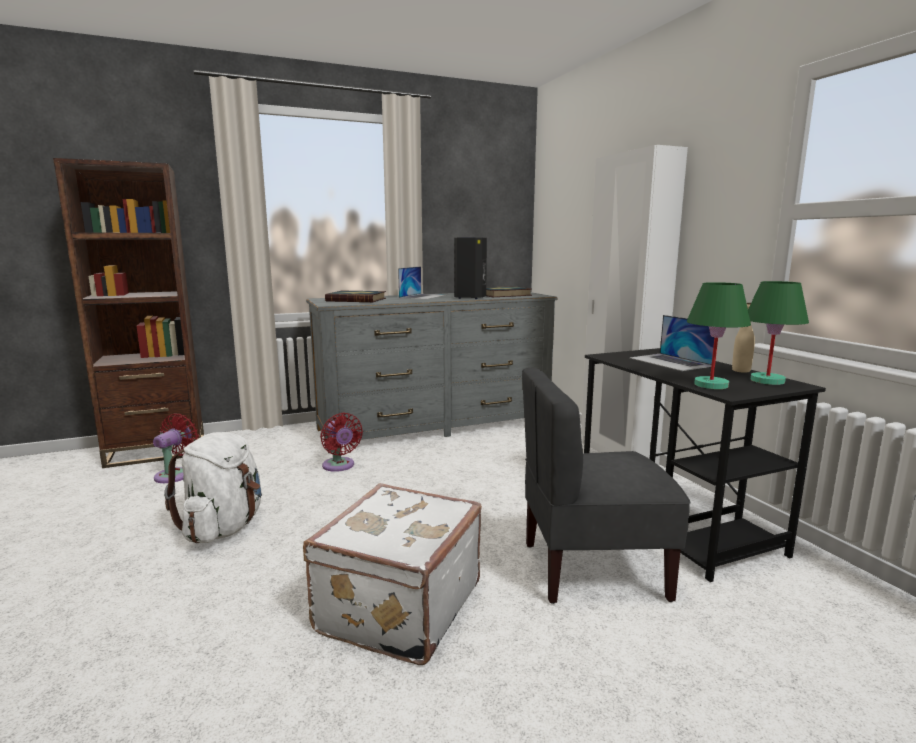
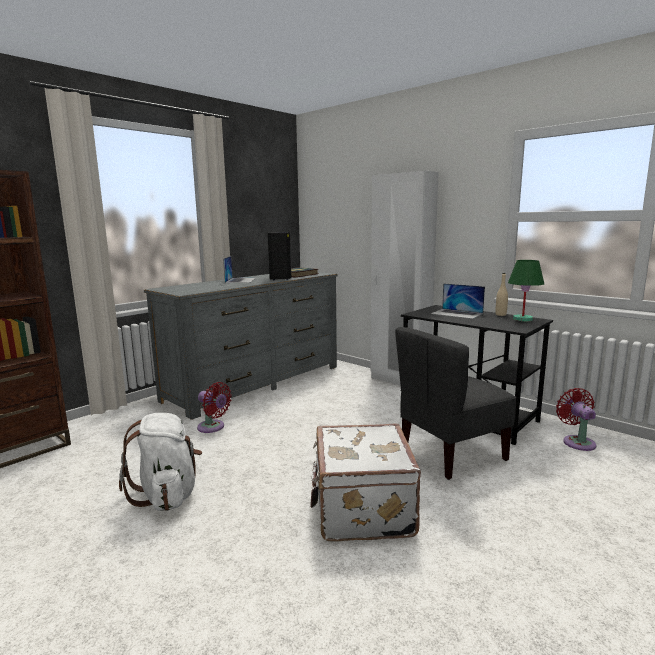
camera: 25 degrees left, 0 degrees up
(176, 474) = (65, 465): red fan -> red fan (577, 442)
(356, 299) = (194, 287): book -> none
(712, 385) = (502, 325): green table lamp -> none

